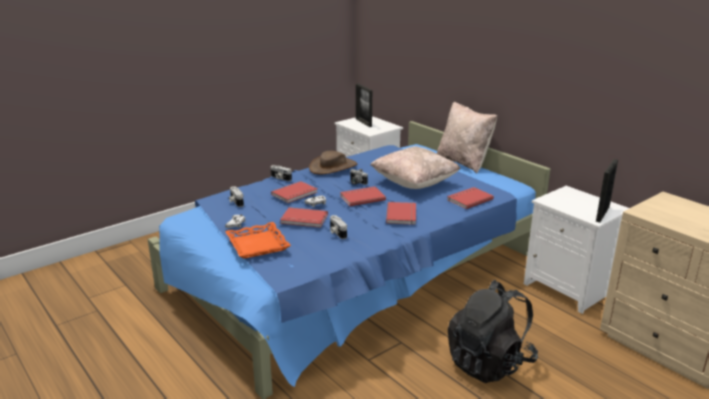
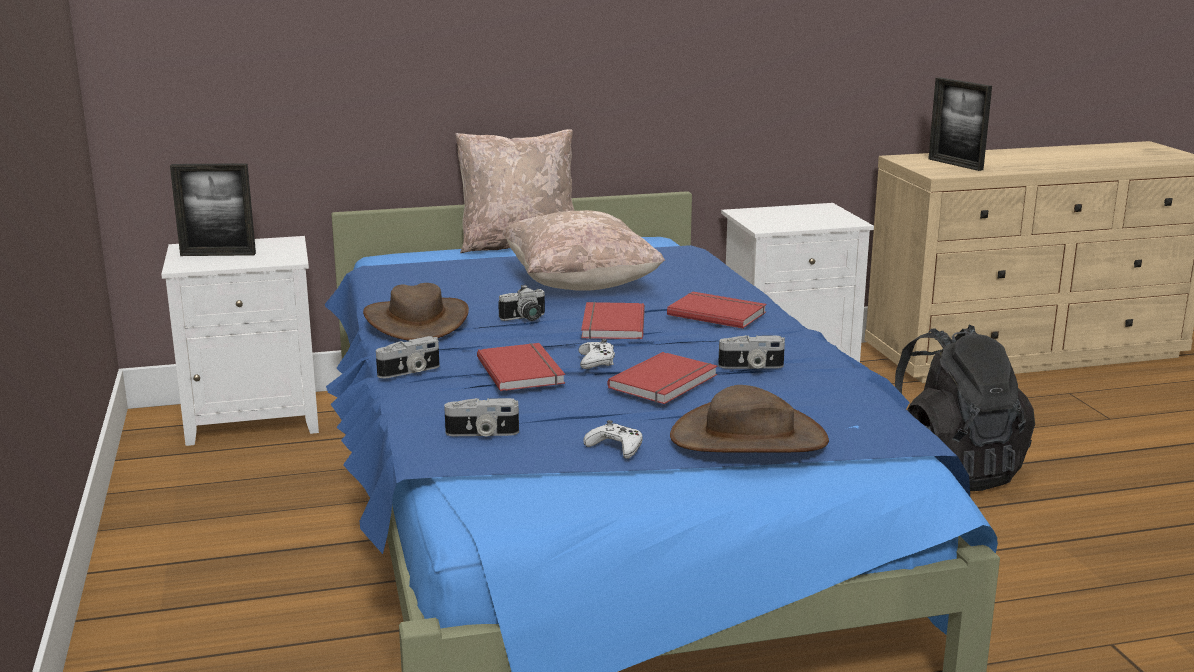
camera: 65 degrees left, 5 degrees down
(257, 245) = (748, 438): orange tray -> brown hat
(469, 199) = (691, 268): red book -> none
(602, 214) = (837, 215): picture frame -> picture frame (955, 164)

